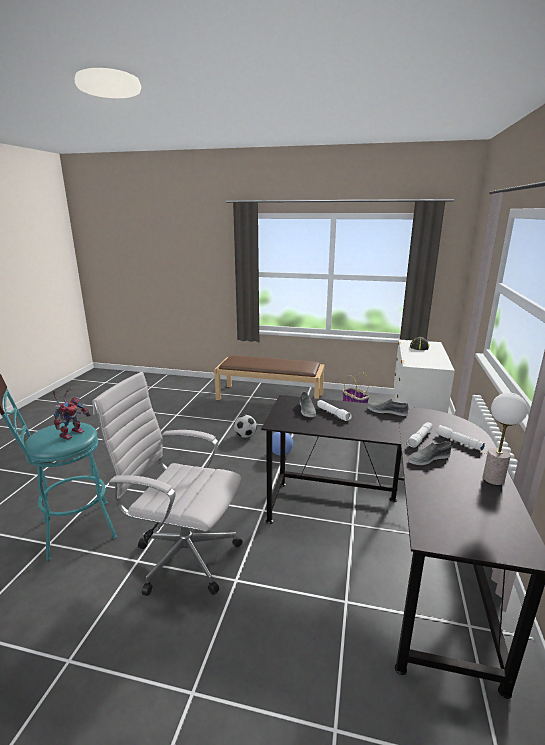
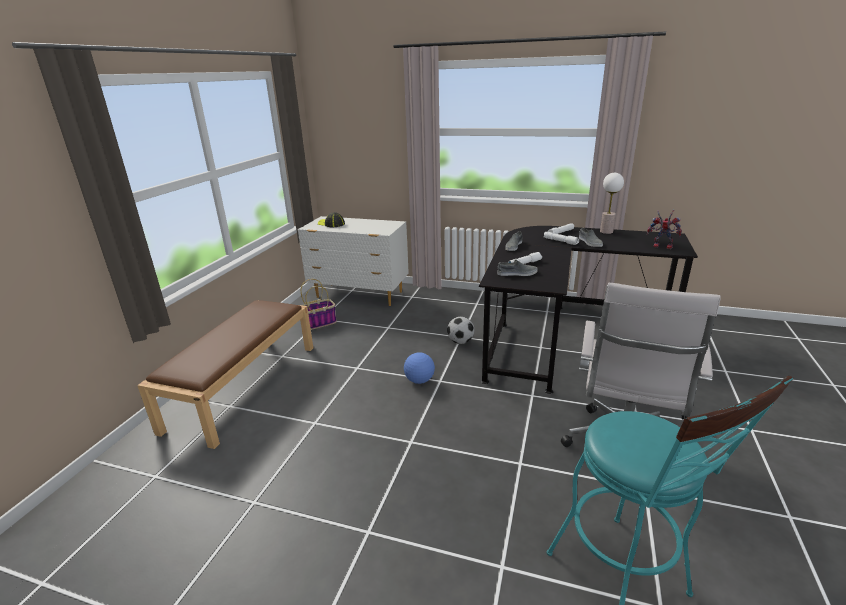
camera: 85 degrees left, 5 degrees up
(72, 433) = (638, 426): toy robot -> toy robot (660, 247)
(245, 436) = (367, 410): football -> football (460, 342)

